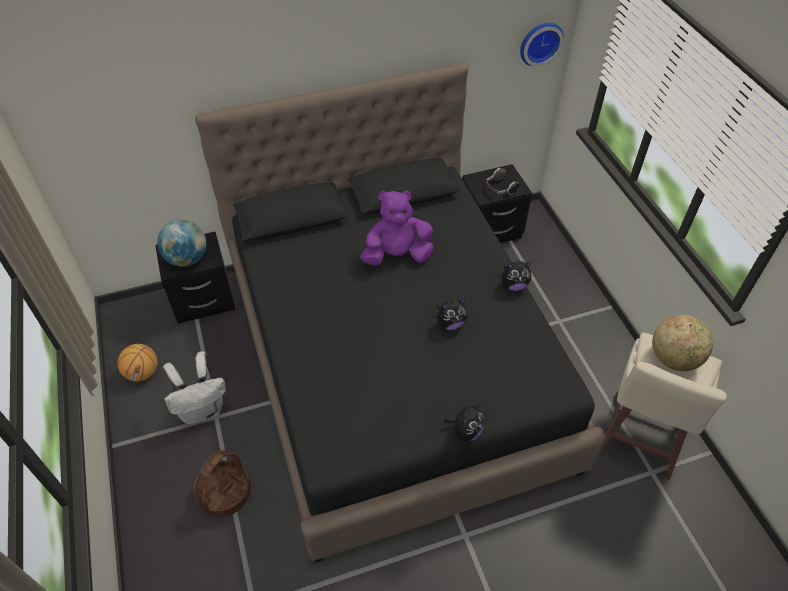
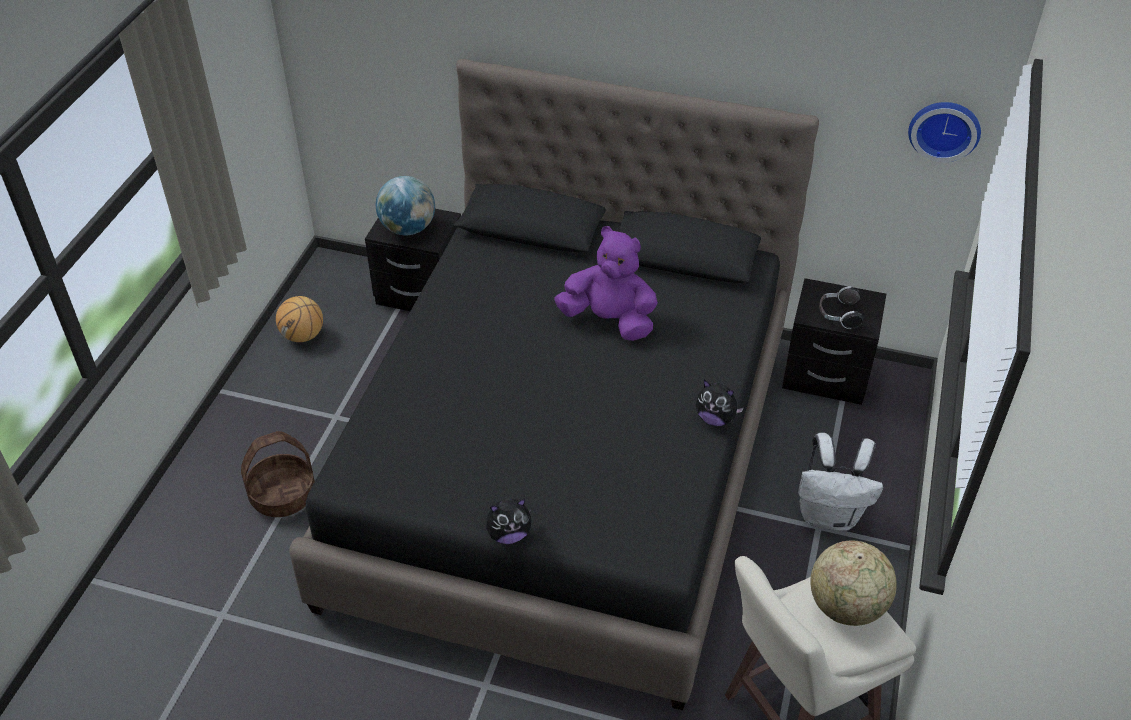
camera: 35 degrees right, 5 degrees down
(203, 410) = (329, 403): white backpack -> white backpack (830, 515)
(450, 323) = (599, 420): plush toy -> none

